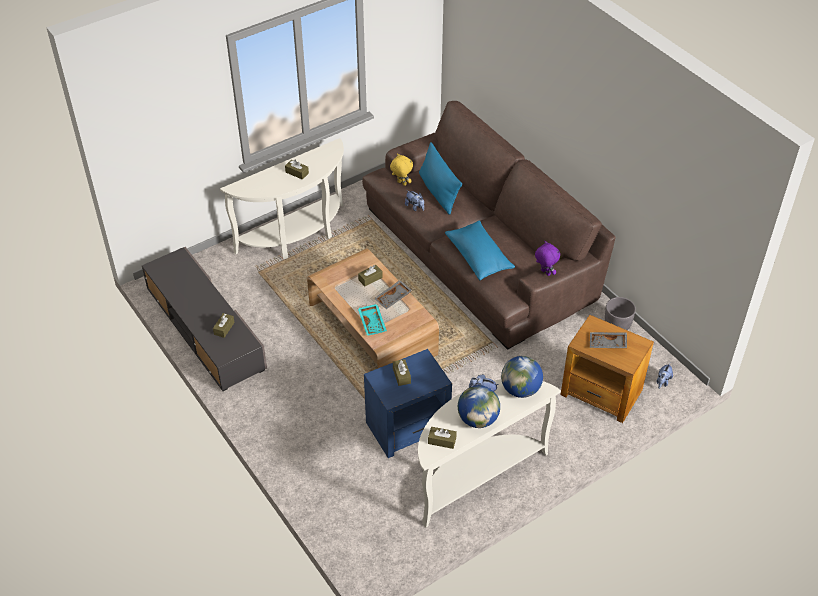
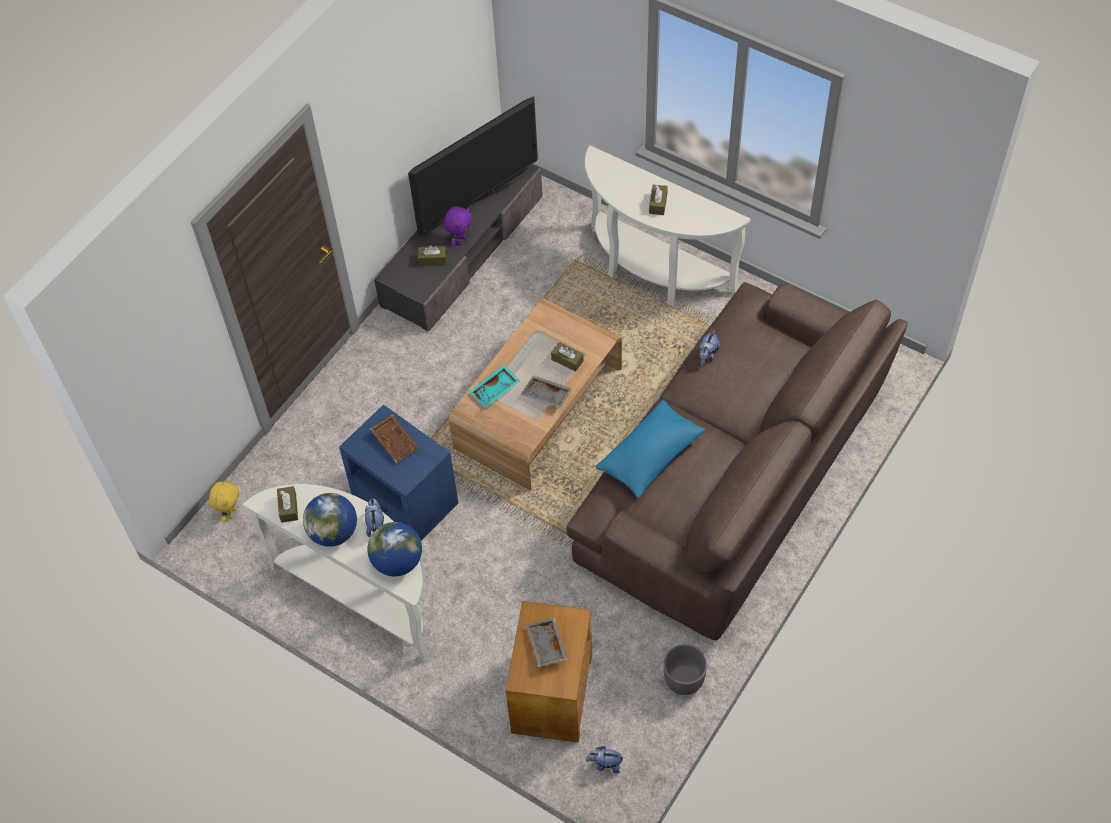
camera: 70 degrees right, 10 degrees up
(191, 288) = (478, 203): none -> television
(401, 183) = (745, 324): yellow plush toy -> yellow plush toy (230, 512)
(401, 375) = (396, 441): brown tissue box -> brown tray
(438, 192) = (752, 370): blue pillow -> none
(545, 273) = (646, 536): purple plush toy -> purple plush toy (460, 240)

